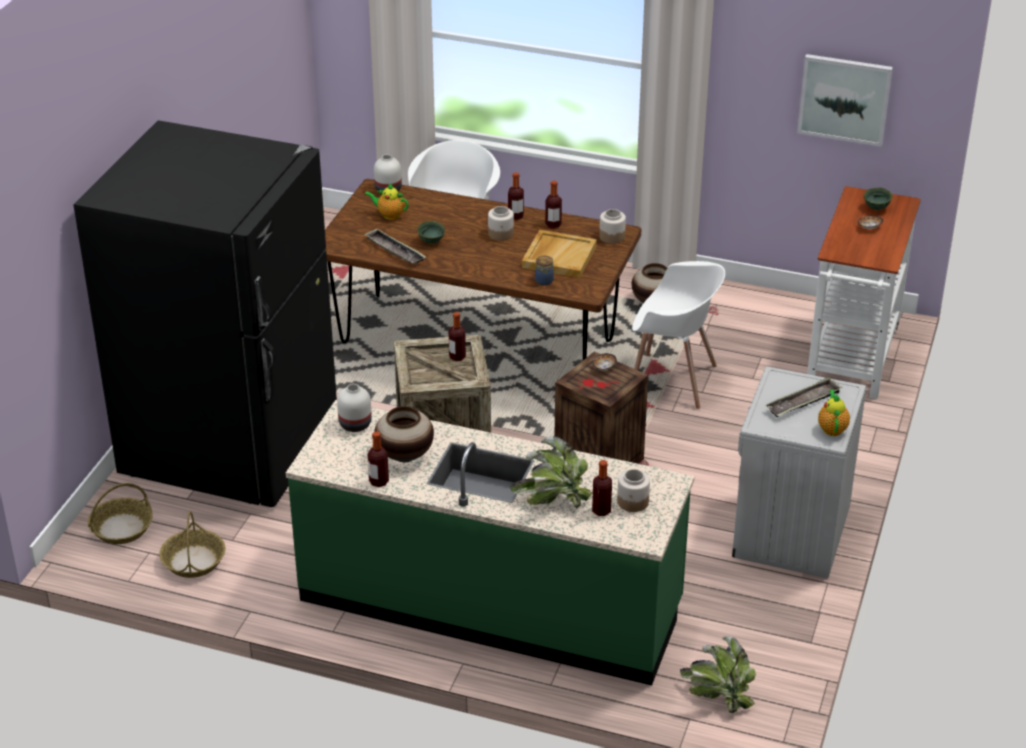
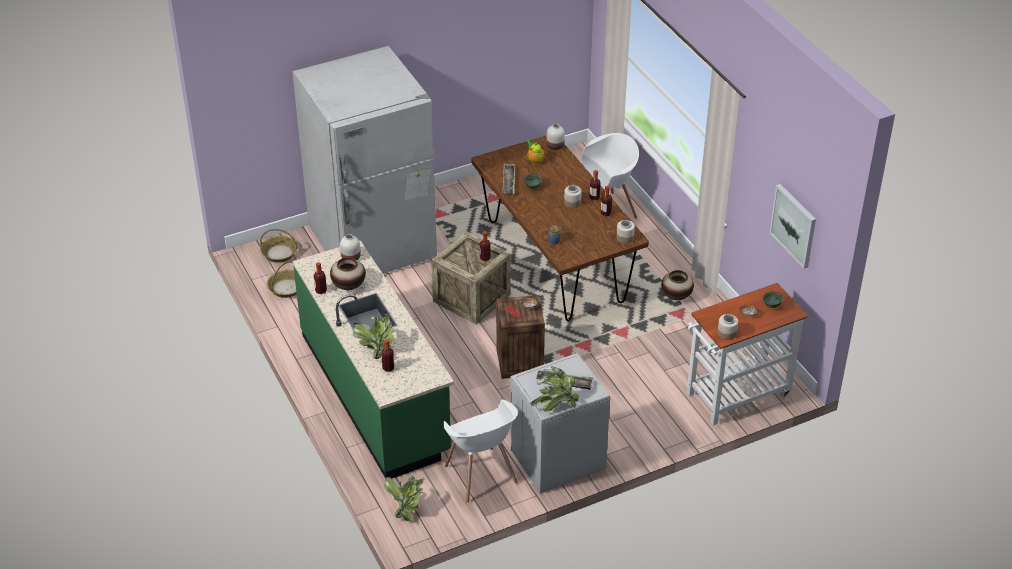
camera: 45 degrees right, 5 degrees up
(231, 445) = (373, 243): black fridge -> white fridge
(559, 256) = (581, 232): beige tray -> none
(633, 502) = (407, 374): jar -> jar (726, 333)
(673, 381) = (621, 345): white chair -> white chair (480, 475)
(832, 428) = (555, 404): teapot -> potted plant

